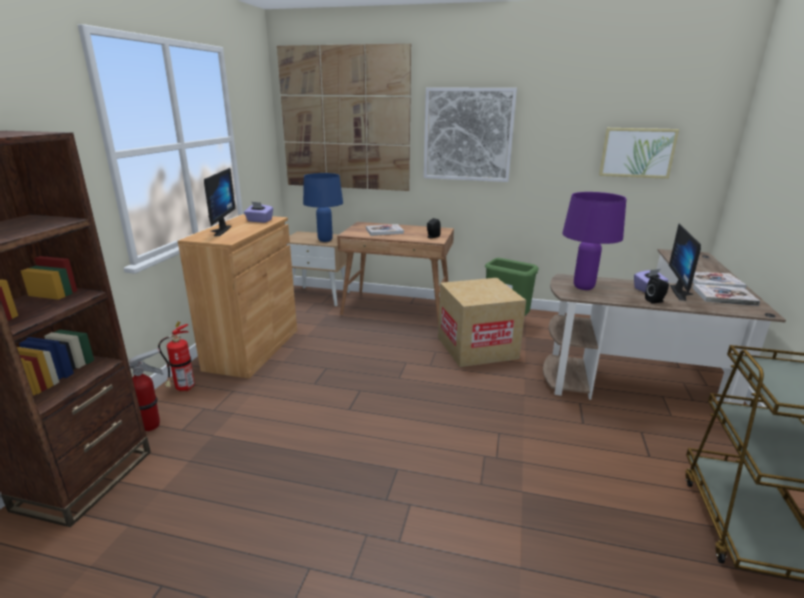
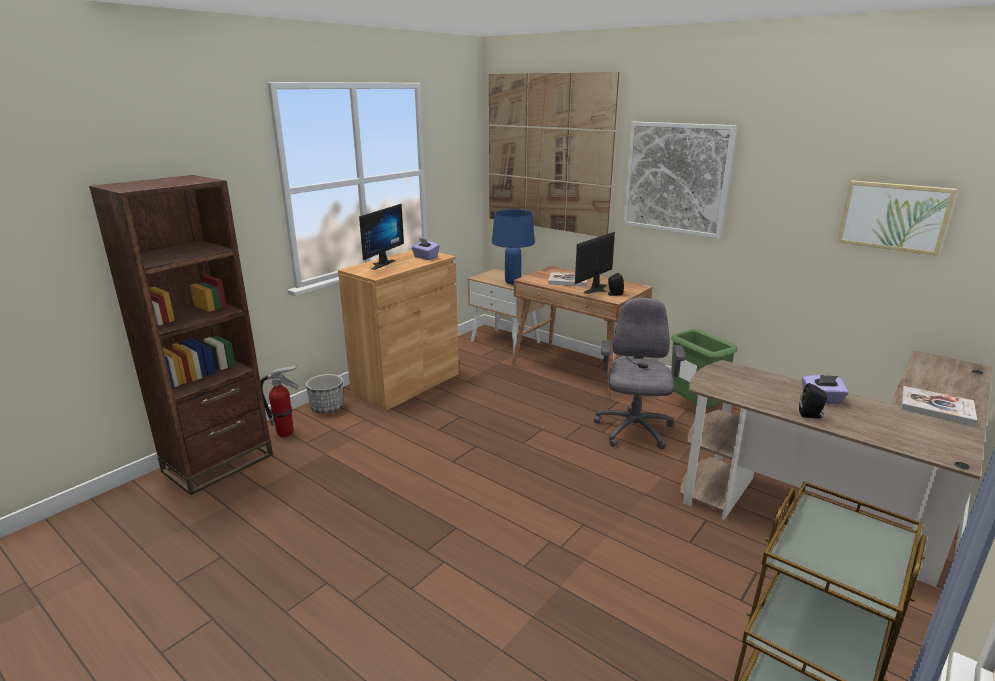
camera: 25 degrees right, 0 degrees up
(183, 389) = (327, 408): fire extinguisher -> planter
(477, 348) = (633, 430): cardboard box -> grey office chair
(583, 287) = (734, 381): purple table lamp -> none
(683, 293) = (866, 413): monitor -> monitor (599, 290)
(724, 296) = (924, 429): book -> none

